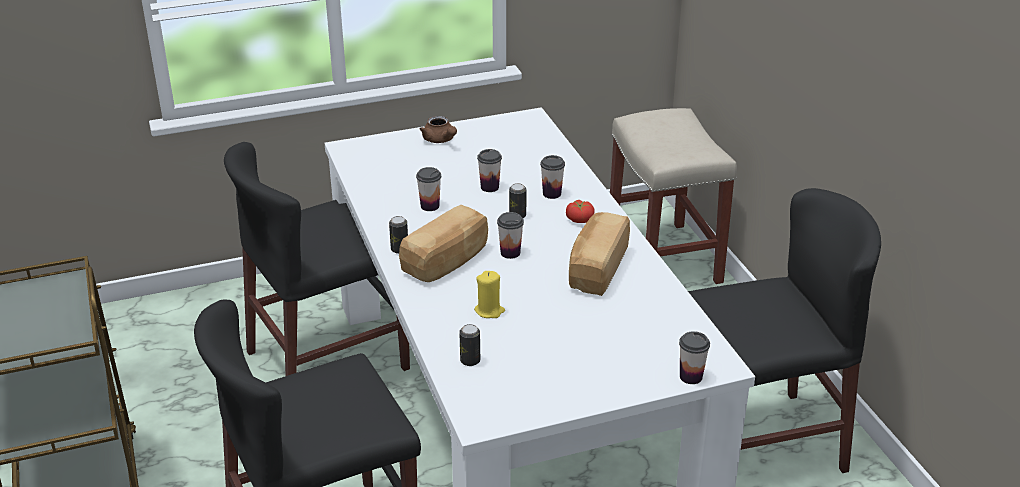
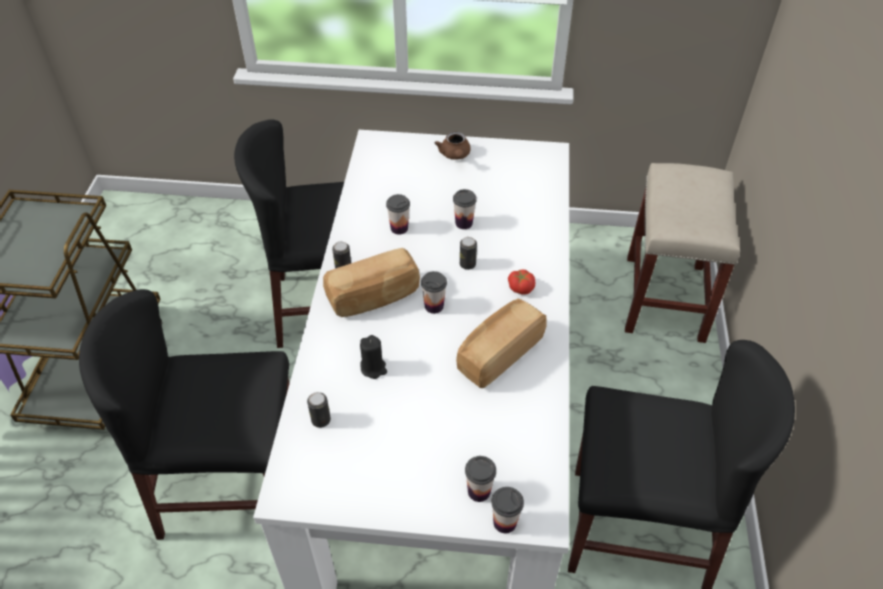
camera: 25 degrees right, 15 degrees up
(489, 311) = (373, 368): yellow candle -> black candle
(552, 194) = (514, 248): cup -> cup (479, 491)

